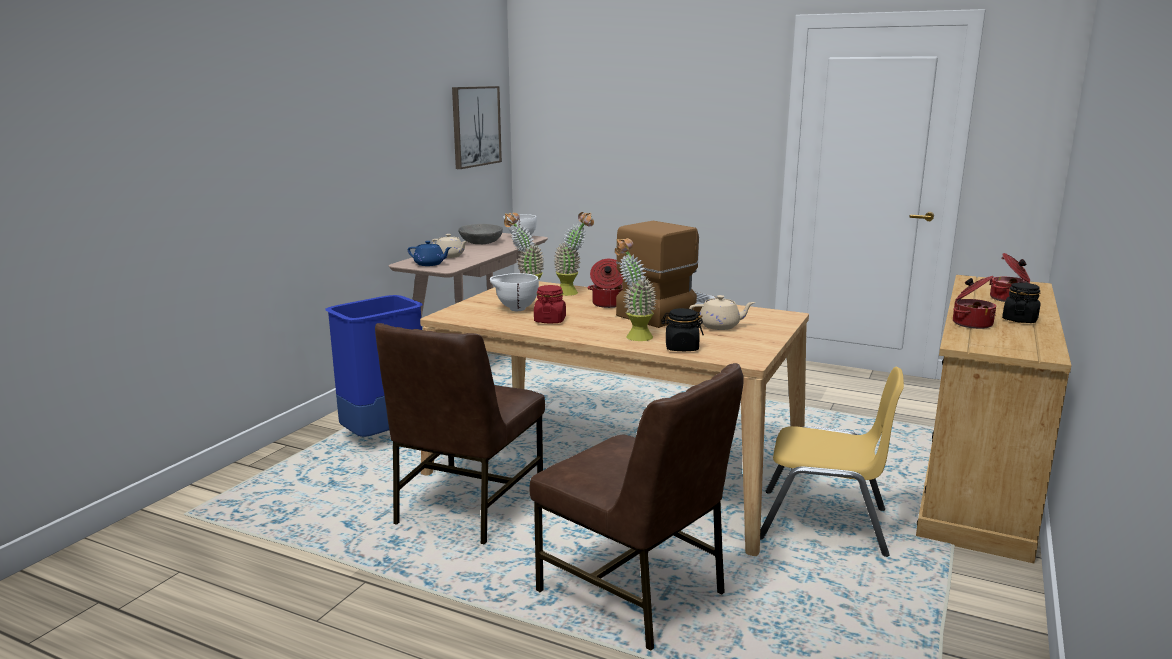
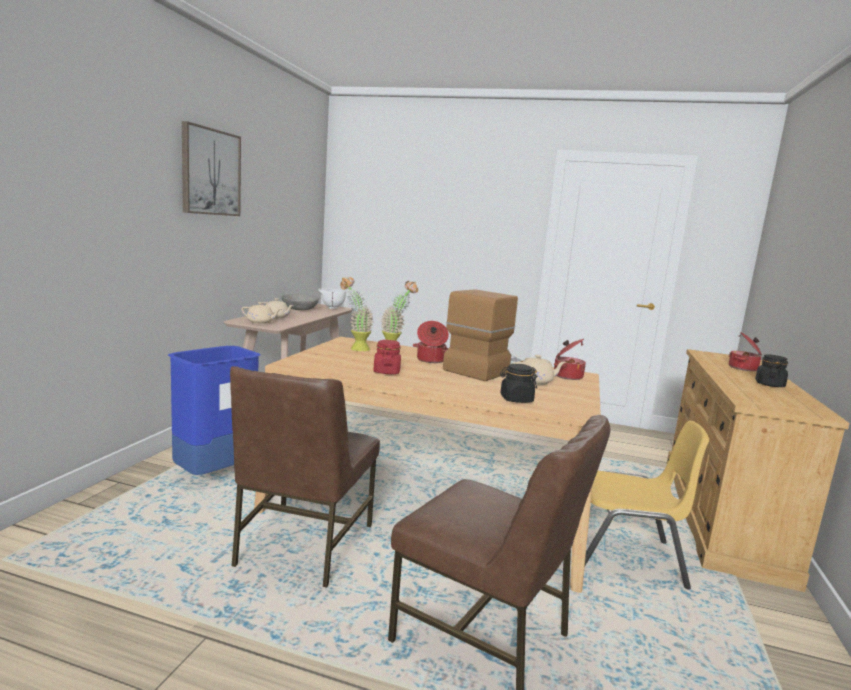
camera: 10 degrees left, 5 degrees down
(430, 264) = (260, 322): blue teapot -> beige teapot
(475, 126) = (299, 216): picture -> picture (210, 172)
(515, 309) = (351, 361): white bowl -> none
(633, 336) = (467, 387): potted plant -> none
(971, 323) = (737, 386): cooking pot -> cooking pot (567, 376)

